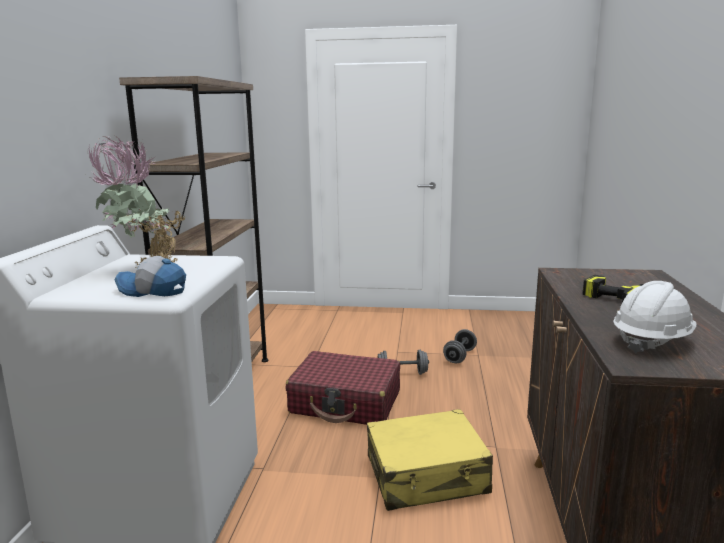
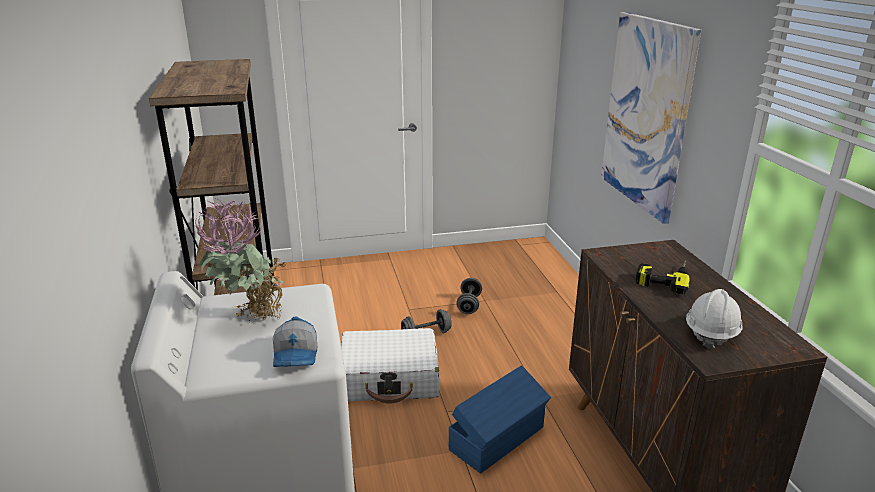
camera: 20 degrees left, 10 degrees up
(152, 291) = (297, 355): cap -> cap turned 90 degrees counterclockwise
(346, 402) = (390, 378): red suitcase -> white suitcase
(426, 475) = (498, 438): yellow suitcase -> blue storage box
(654, 147) = (646, 114): none -> picture

